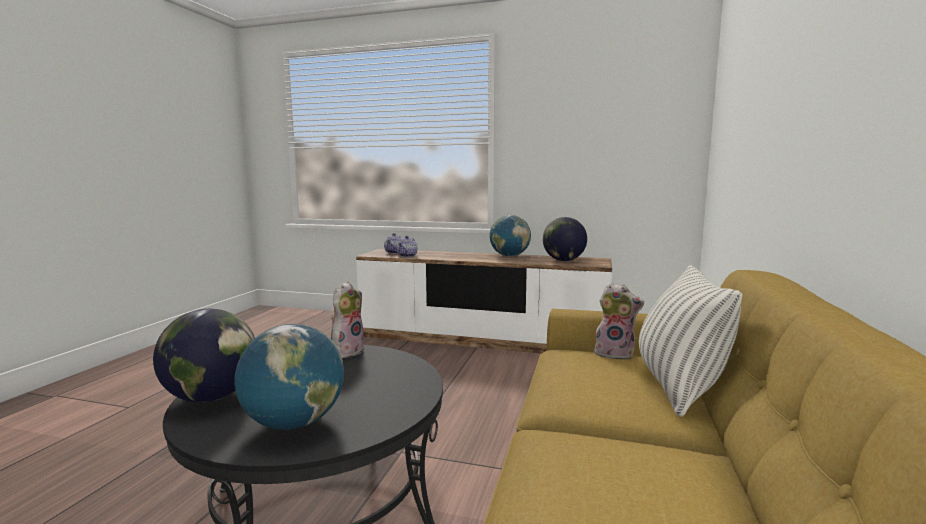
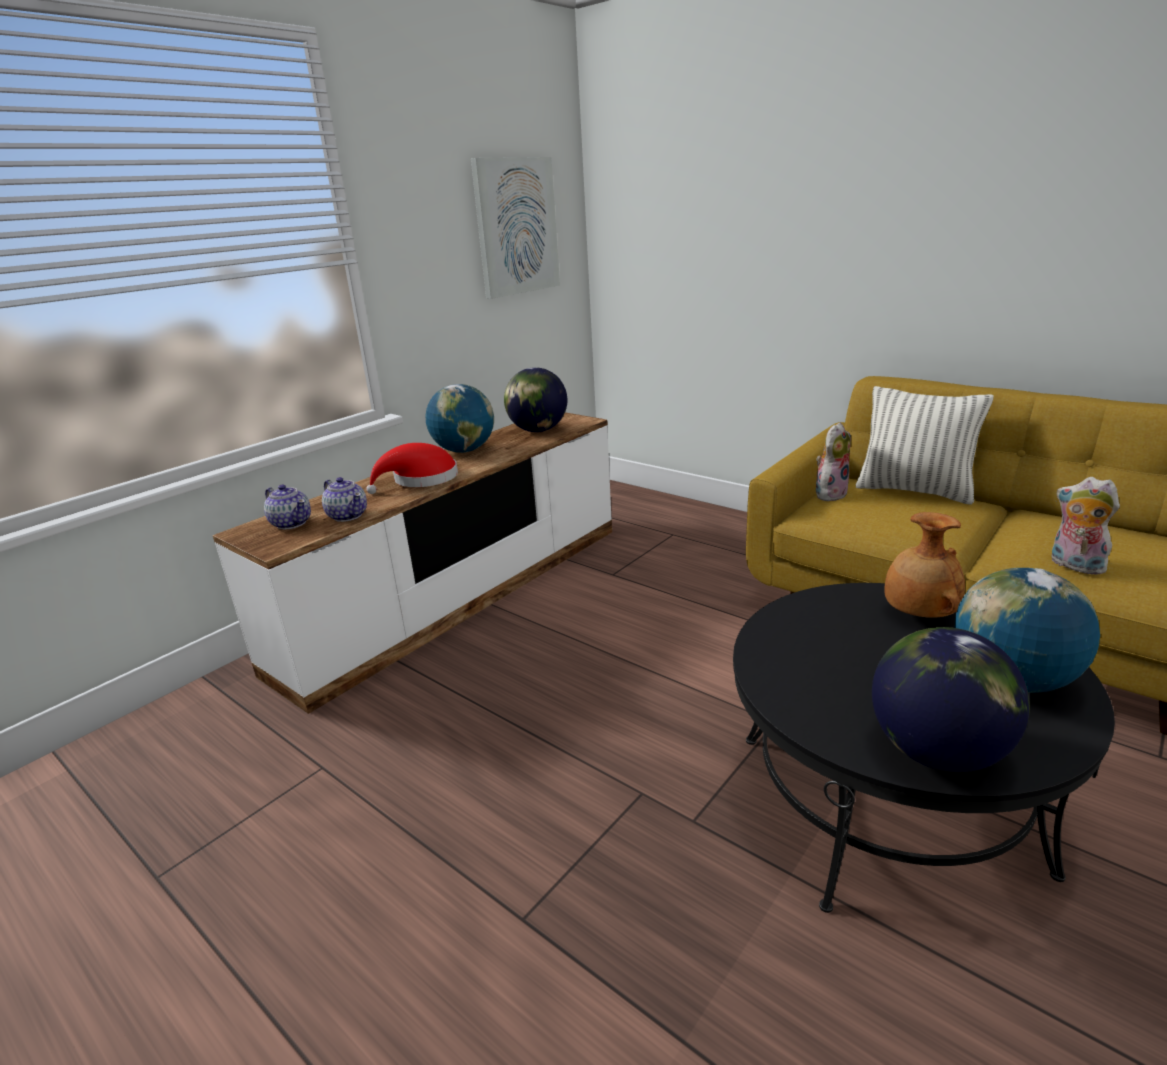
camera: 65 degrees left, 15 degrees up
(347, 351) = (772, 635): plush toy -> plush toy (1073, 566)
(392, 390) = (918, 614): none -> brown vase
(459, 257) = (421, 480): none -> red hat
(624, 131) = (516, 227): none -> picture

